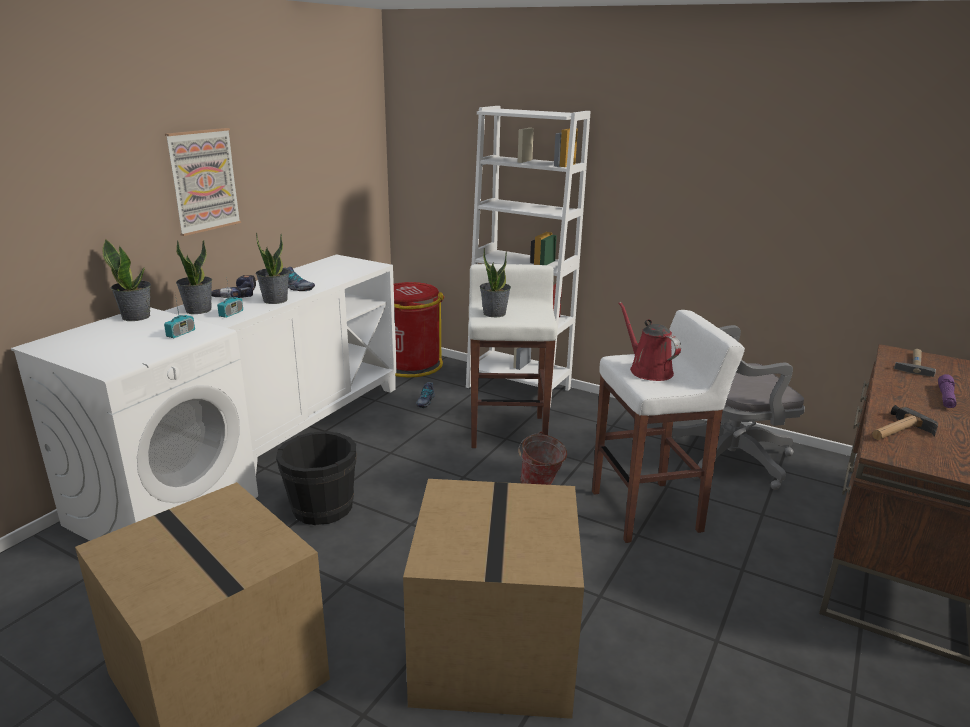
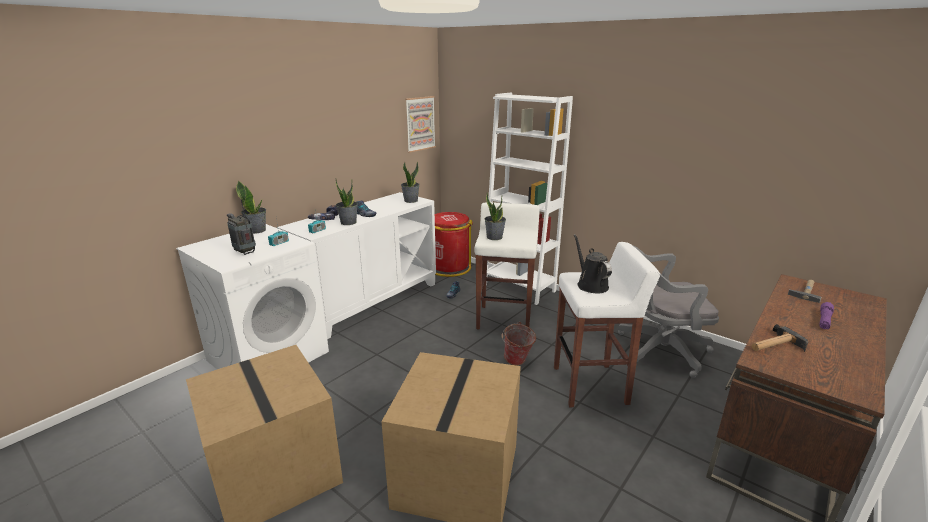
camera: 10 degrees right, 0 degrees up
(131, 349) = (245, 252): none -> radio
(198, 310) = (298, 227): potted plant -> potted plant (410, 200)
(203, 180) = (307, 143): picture -> picture (420, 124)
(322, 508) = (367, 363): black bucket -> none
(648, 370) = (590, 285): red watering can -> black watering can

